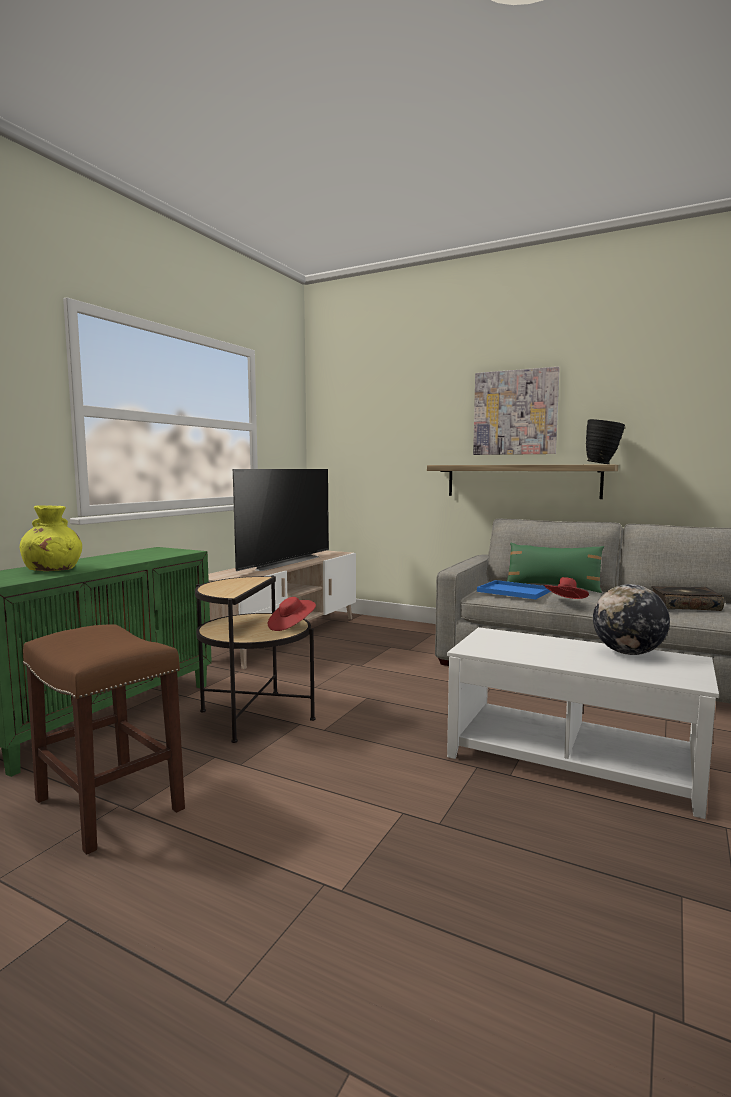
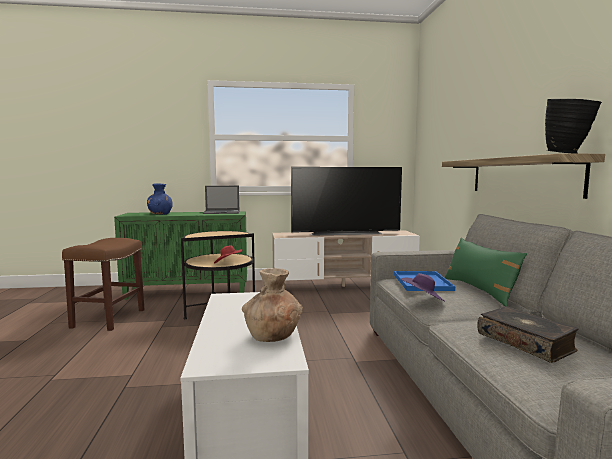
camera: 55 degrees right, 0 degrees up
(53, 570) = (160, 214): yellow vase -> blue vase
(141, 552) = (222, 212): none -> laptop
(515, 412) = (520, 102): picture -> none
(566, 602) = (422, 299): red hat -> purple hat
(628, 653) = (273, 336): globe -> brown vase

